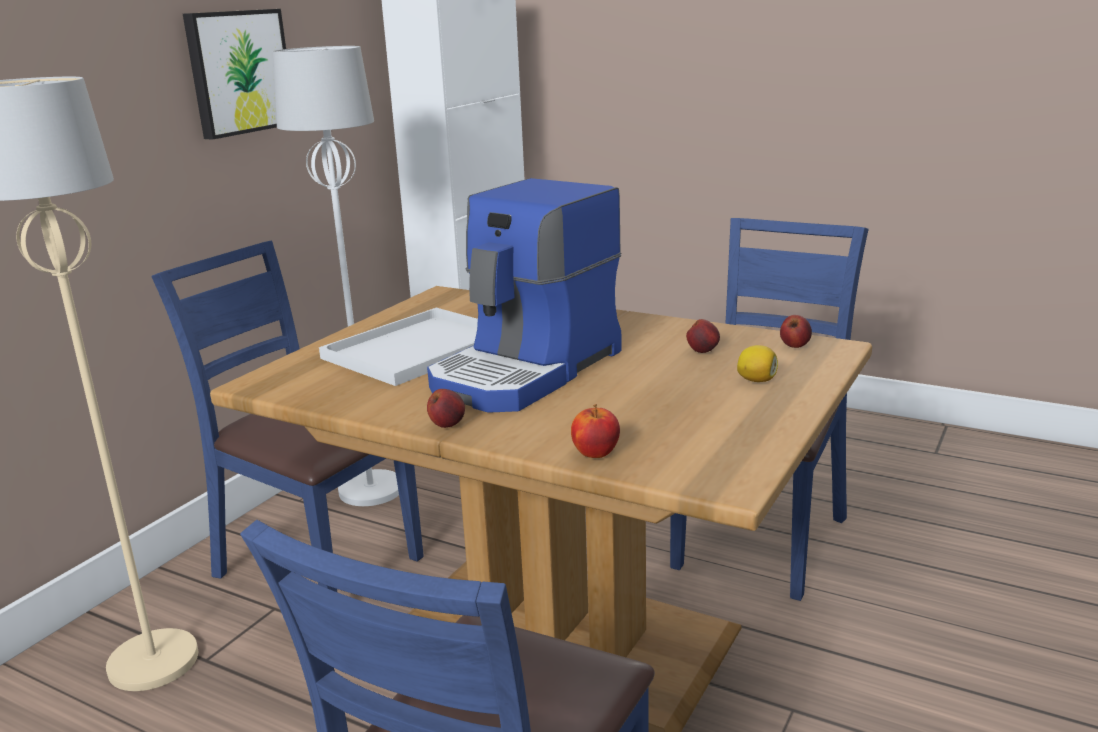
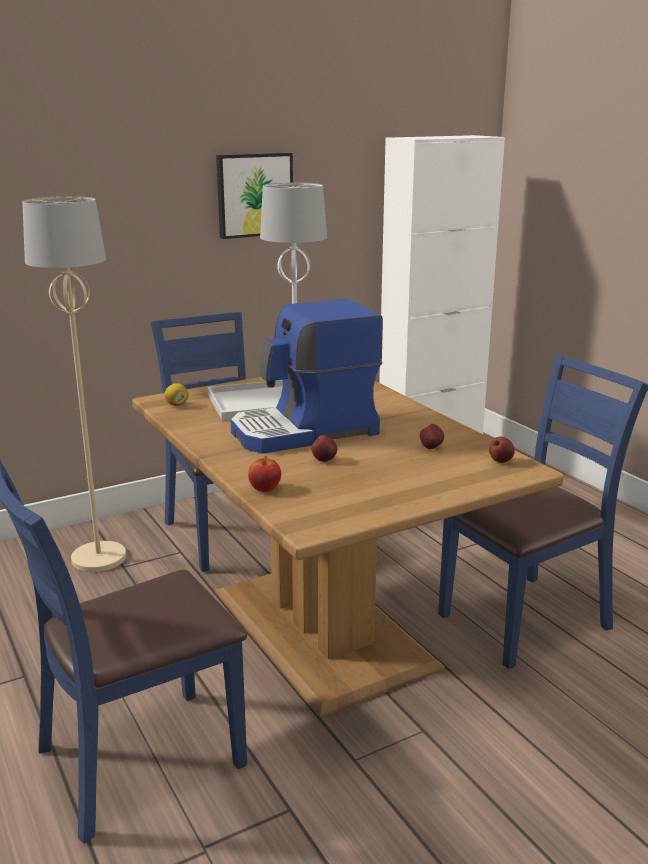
camera: 30 degrees right, 0 degrees up
(447, 425) = (214, 450): apple -> apple (324, 460)
(757, 380) = (433, 476): lemon -> lemon (176, 405)

